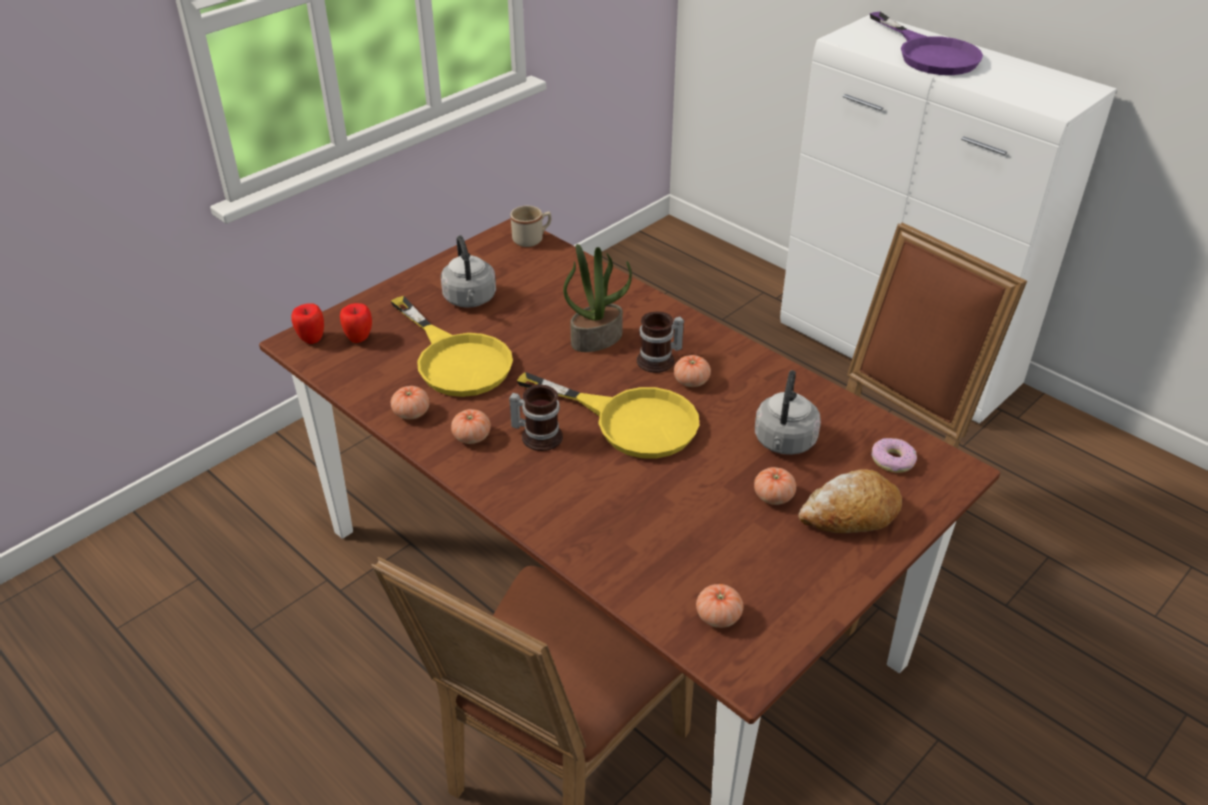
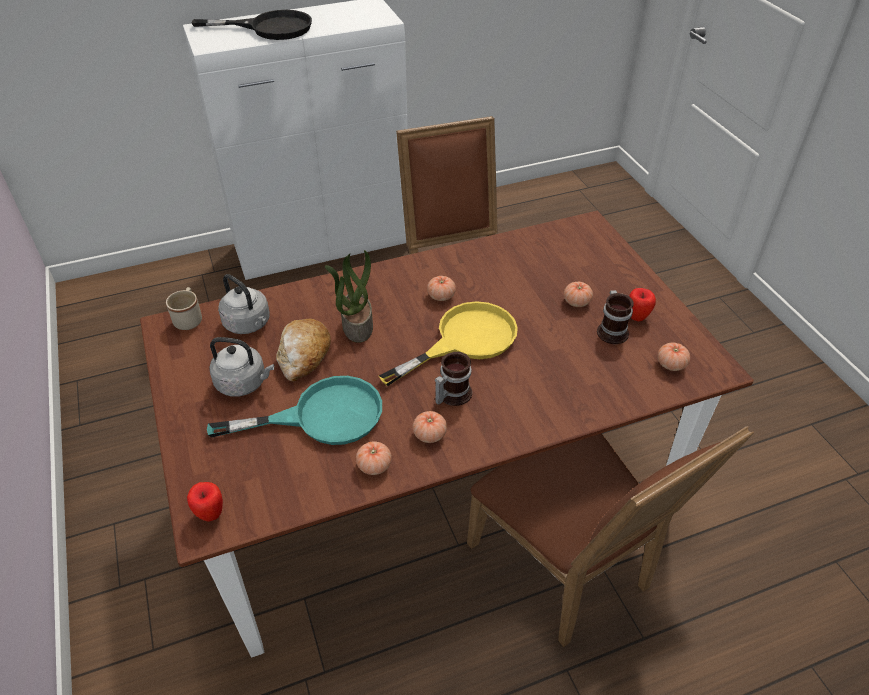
camera: 65 degrees left, 5 degrees up
(359, 339) = (240, 476): apple -> apple (637, 317)
(456, 359) = (321, 416): yellow frying pan -> turquoise frying pan
(660, 361) = (408, 302): mug -> mug (613, 330)
(784, 443) = (529, 278): grey kettle -> grey kettle (249, 324)
(849, 515) = (608, 278): bread -> bread (303, 356)
(892, 460) = (569, 243): donut -> none
(930, 54) = (270, 28): purple frying pan -> black frying pan

